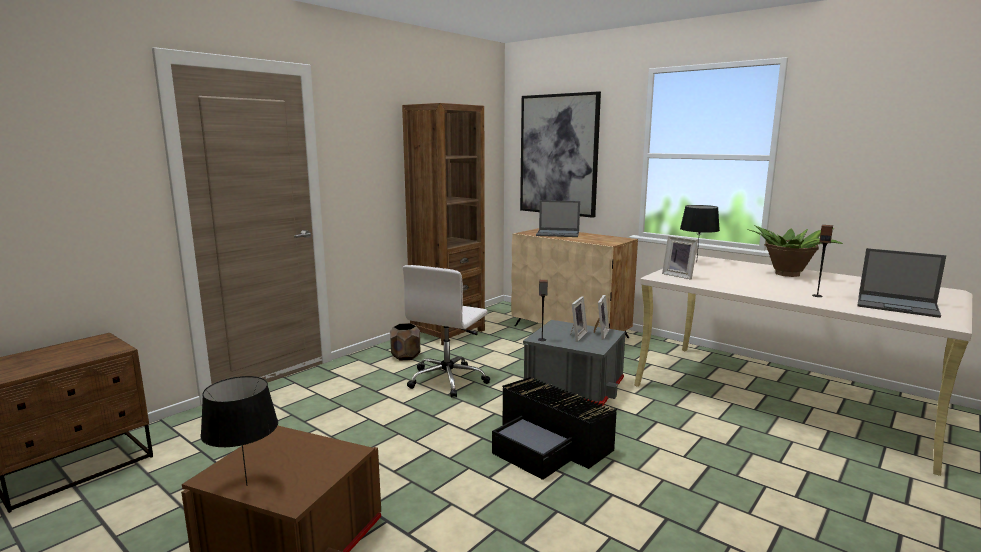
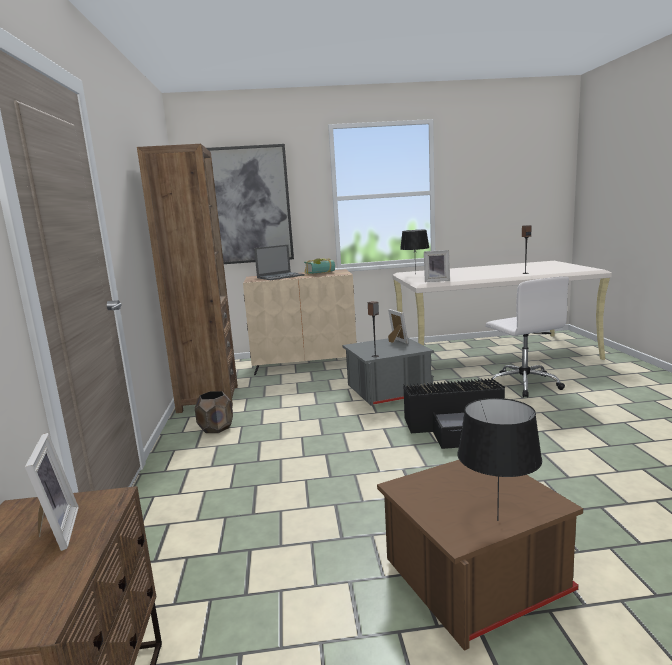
camera: 45 degrees left, 0 degrees up
(448, 380) = (297, 426): white office chair -> white office chair (523, 384)
(576, 335) = (387, 347): picture frame -> picture frame (54, 531)
(597, 238) = (321, 273): none -> book
(788, 274) = (476, 269): potted plant -> none
(898, 306) = (563, 269): laptop -> none

